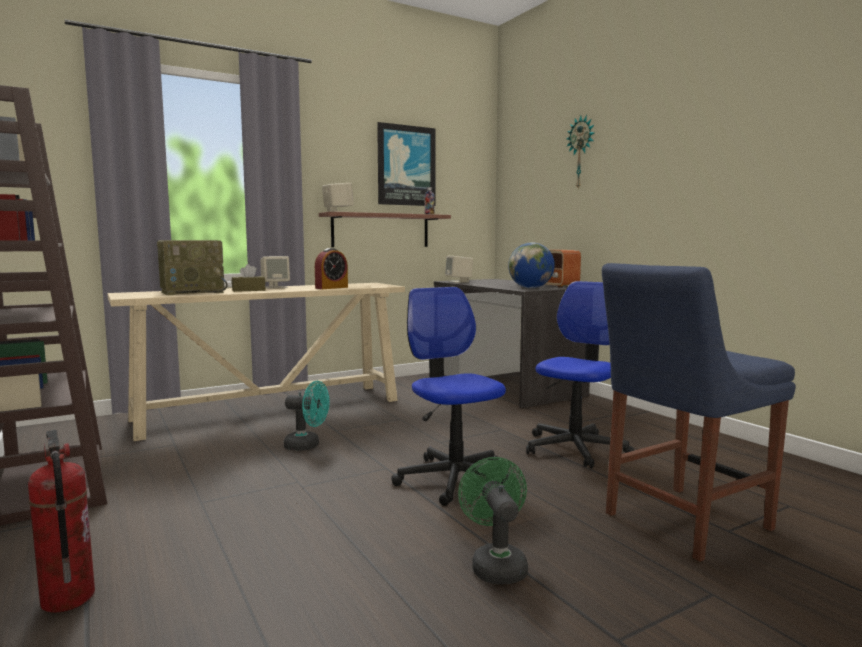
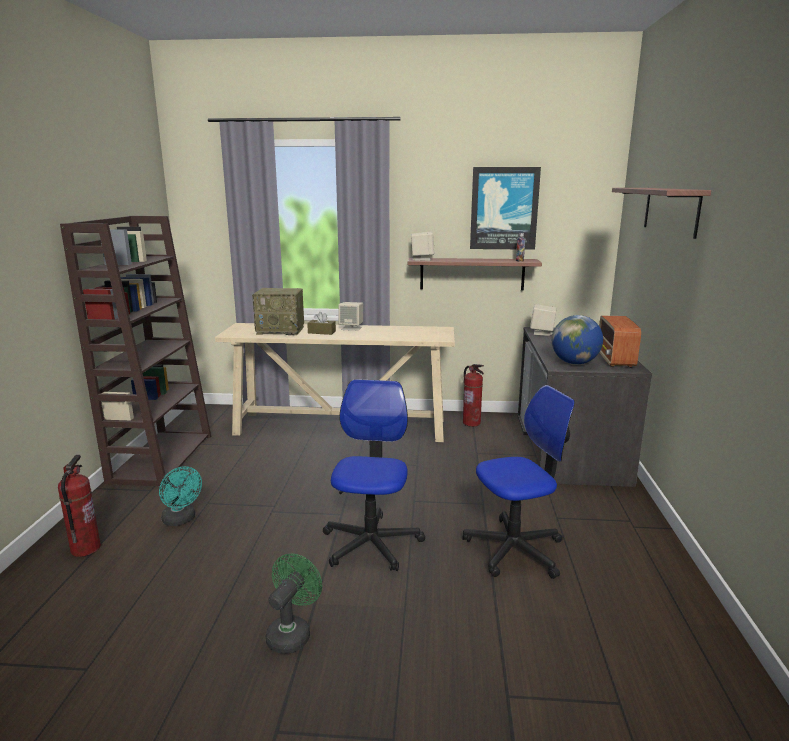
camera: 35 degrees right, 10 degrees up
(307, 446) = (320, 473): turquoise fan -> turquoise fan (181, 520)
(331, 288) = (388, 336): alarm clock -> none
(401, 385) = (472, 423): none -> fire extinguisher
(581, 152) = (670, 210): wall clock -> shelf
(681, 522) = (480, 666): blue chair -> none

